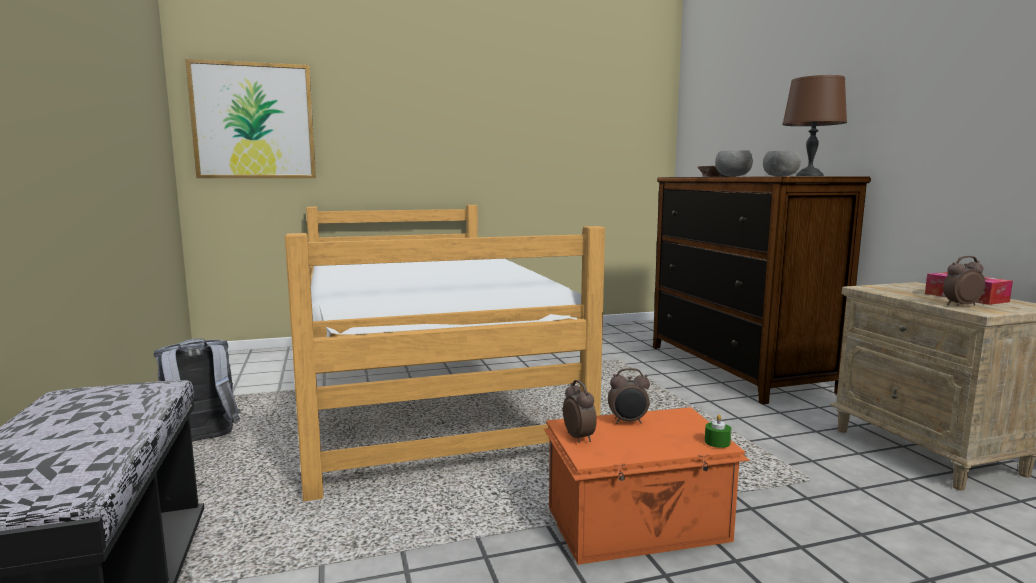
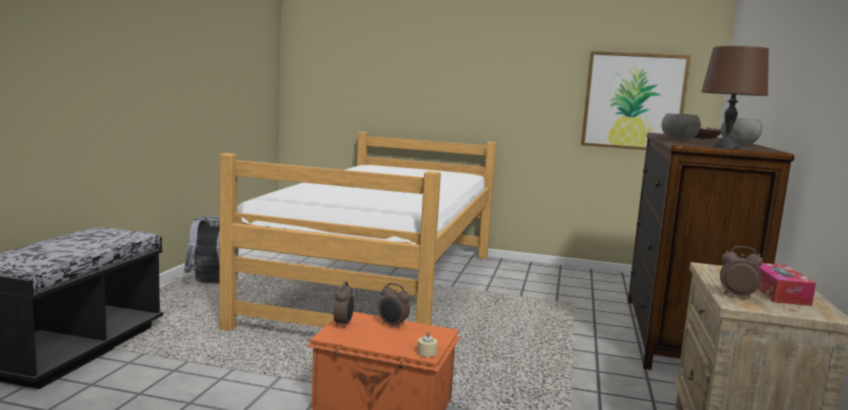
camera: 30 degrees right, 0 degrees up
(254, 121) = (332, 64): picture -> picture (633, 101)
(717, 442) = (426, 353): green candle -> beige candle

